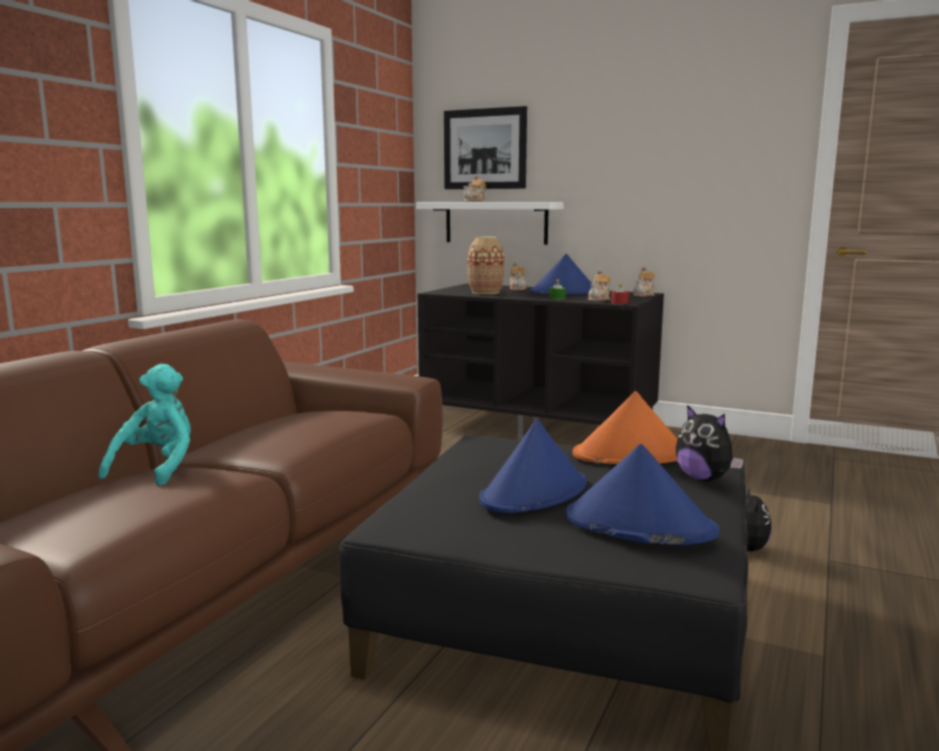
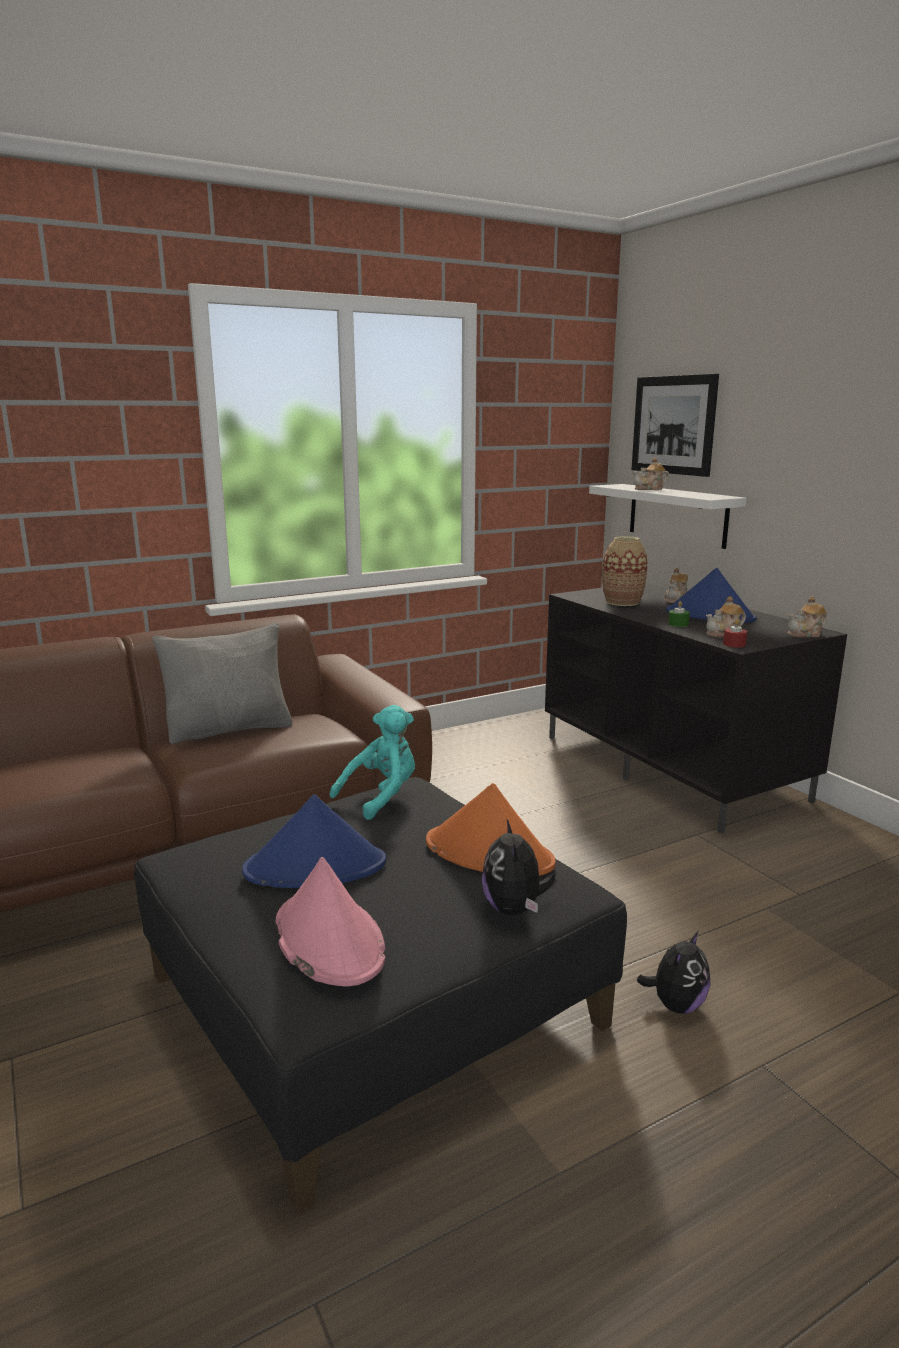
camera: 35 degrees right, 5 degrees up
(158, 468) = (108, 751): turquoise plush toy -> turquoise plush toy (381, 796)
(258, 430) = (230, 729): none -> grey pillow
(639, 524) = (328, 939): blue hat -> pink hat

